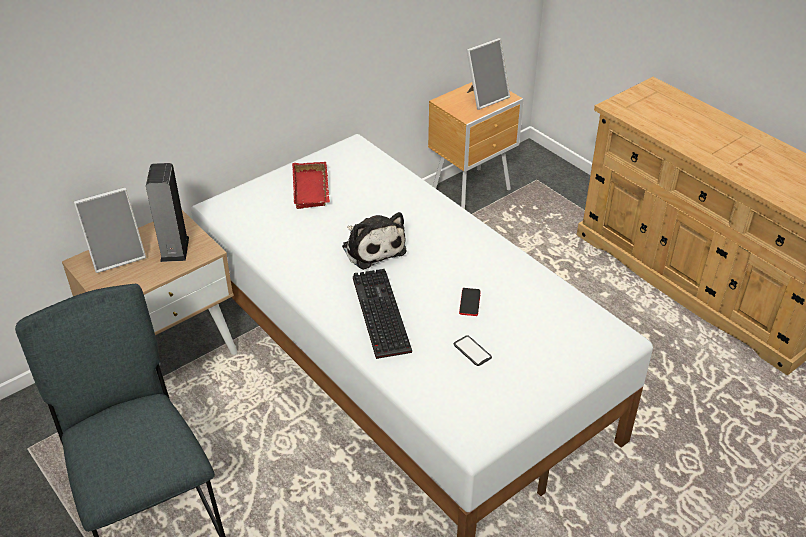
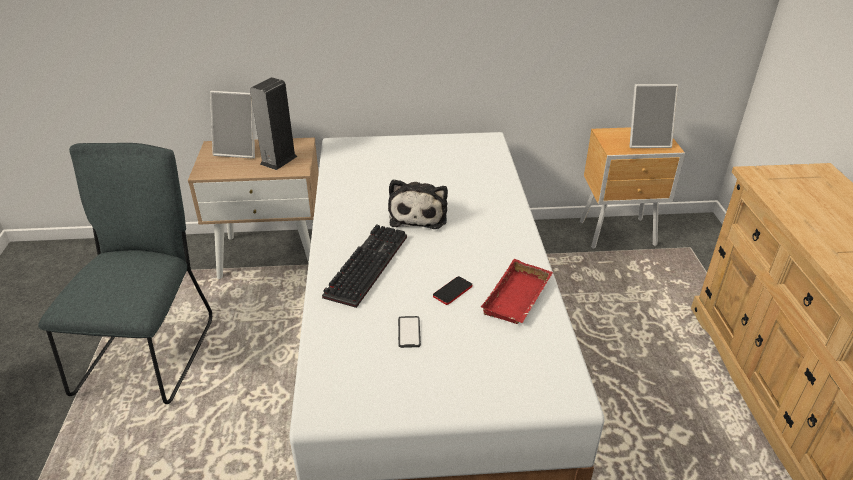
camera: 35 degrees right, 5 degrees down
(313, 190) = (420, 157): red tray -> red tray (518, 299)

